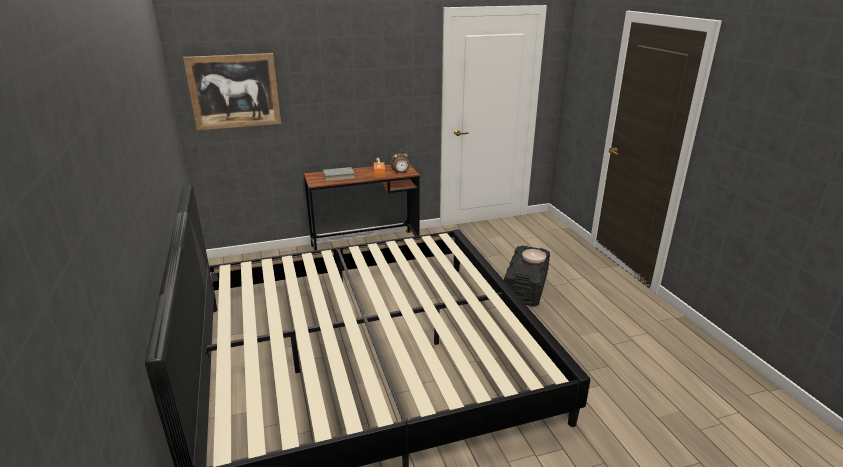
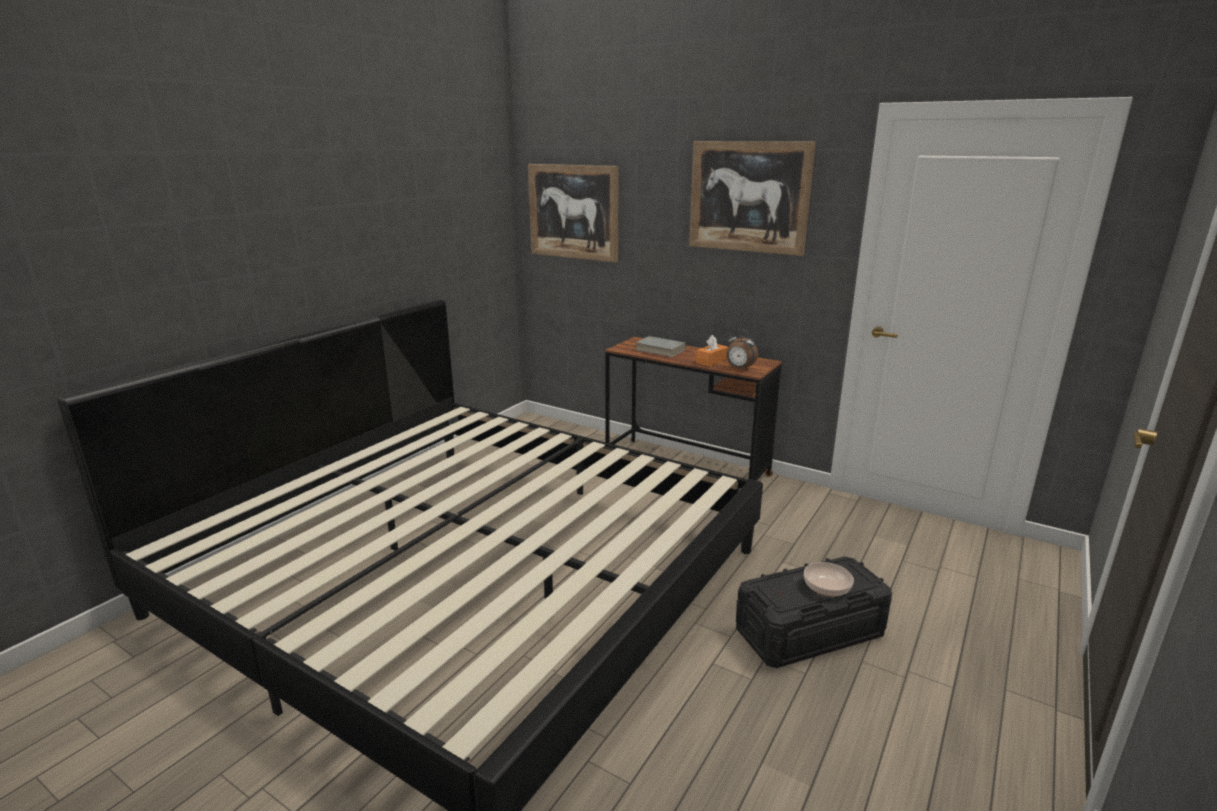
camera: 50 degrees right, 5 degrees down
(374, 66) = (748, 197): none -> picture

